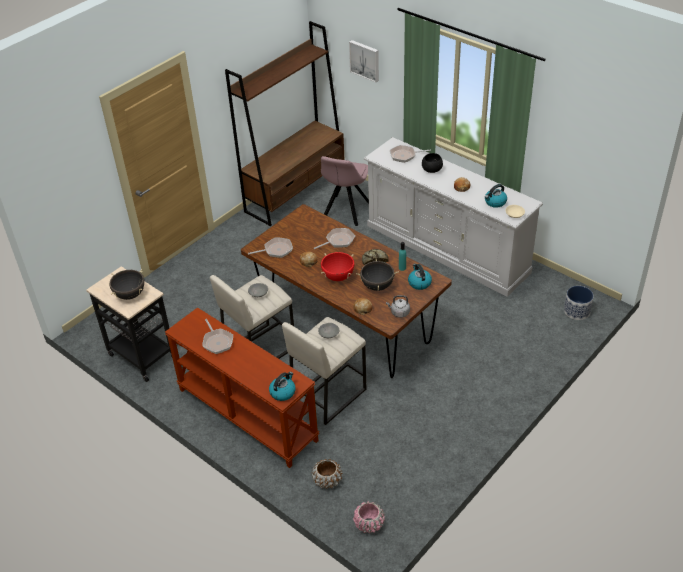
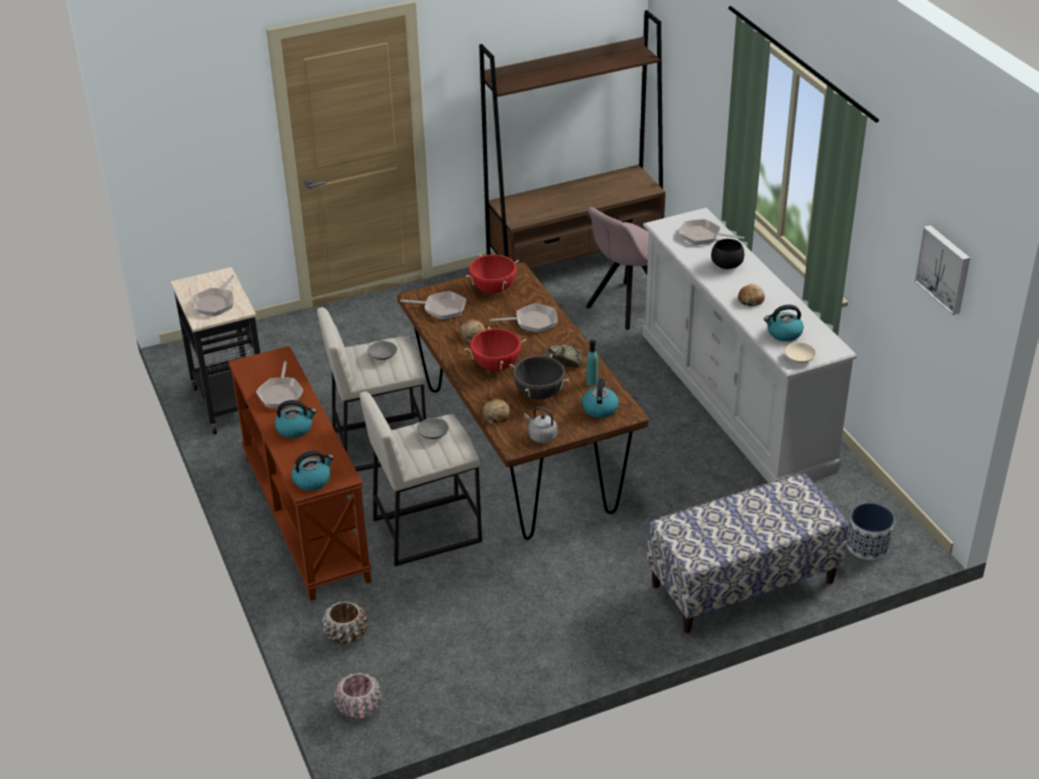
camera: 25 degrees right, 5 degrees down
(130, 294) = (215, 303): black cooking pot -> frying pan
(245, 362) = (295, 428): none -> kettle
(298, 227) = (493, 289): none -> red cooking pot
(365, 60) = (698, 83): picture -> picture (944, 269)
(528, 358) = (742, 584): none -> bench

